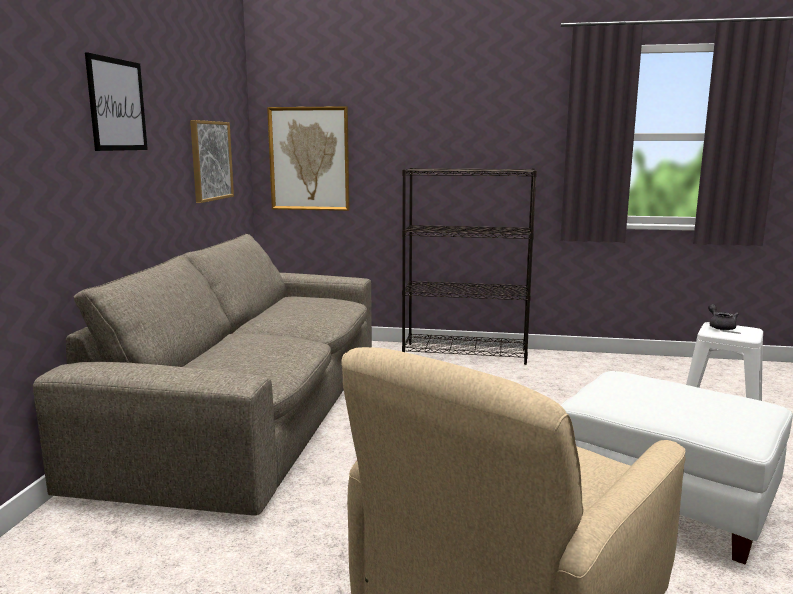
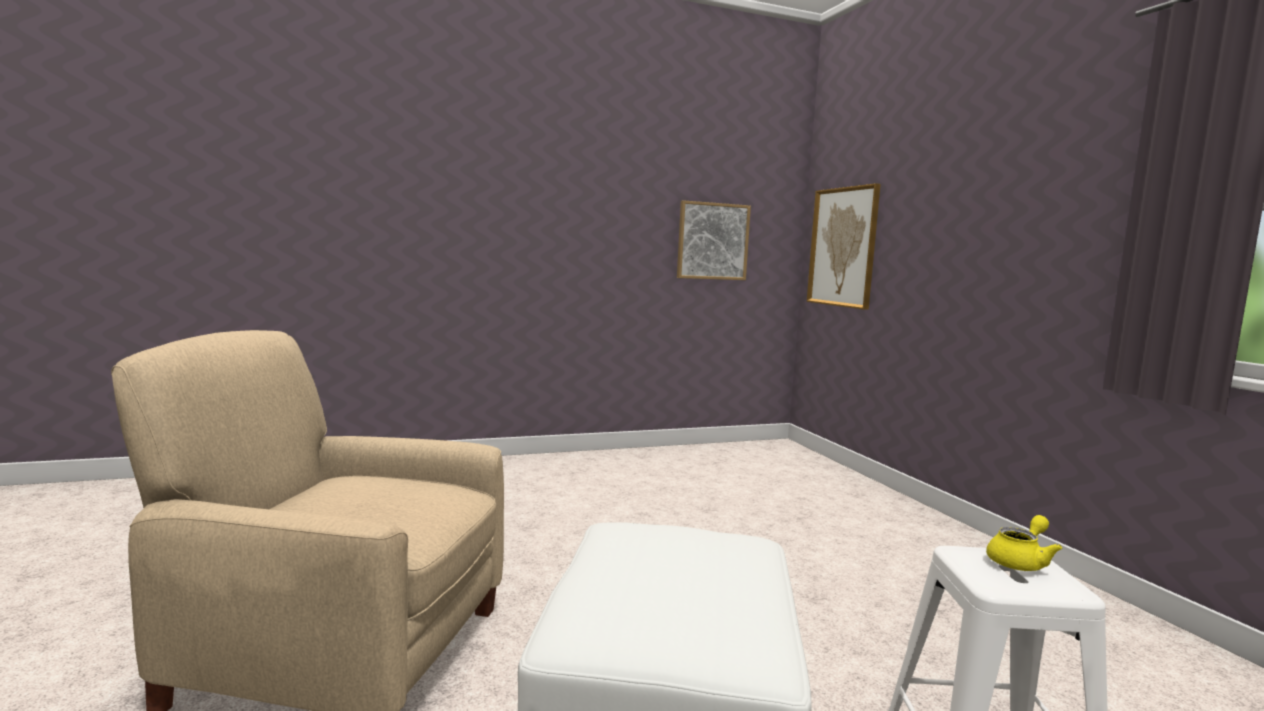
camera: 60 degrees right, 5 degrees down
(117, 105) = (568, 184): picture -> none
(256, 408) = (630, 474): beige sofa -> none
(465, 353) = (938, 529): black bookcase -> none
(720, 327) = (1020, 562): grey teapot -> yellow teapot

